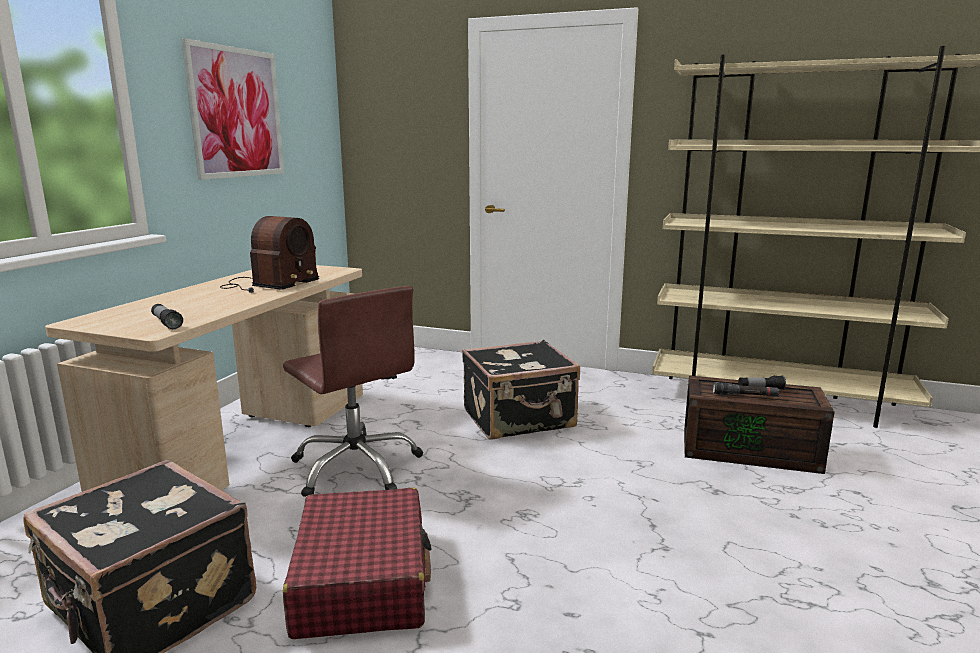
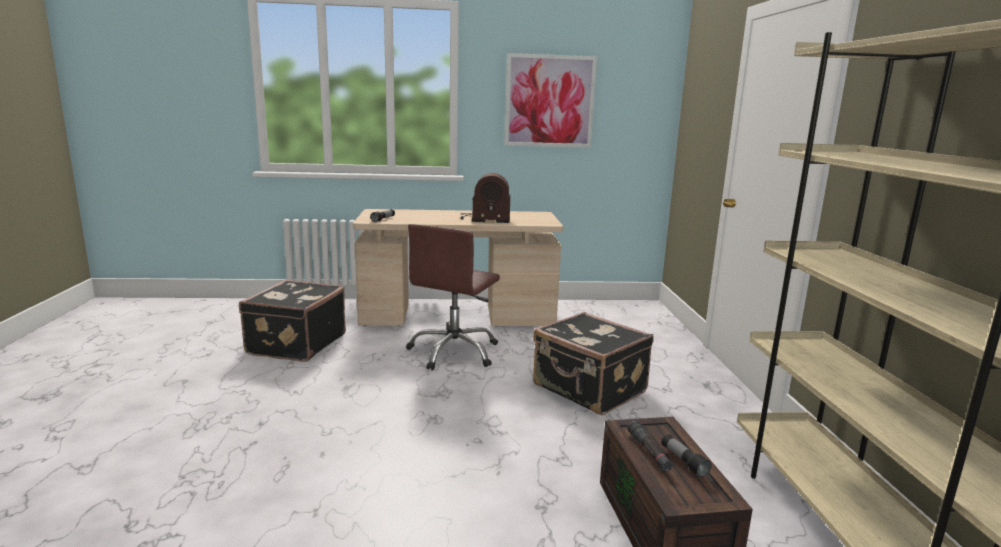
camera: 65 degrees right, 0 degrees up
(362, 580) = (333, 383): red suitcase -> none

